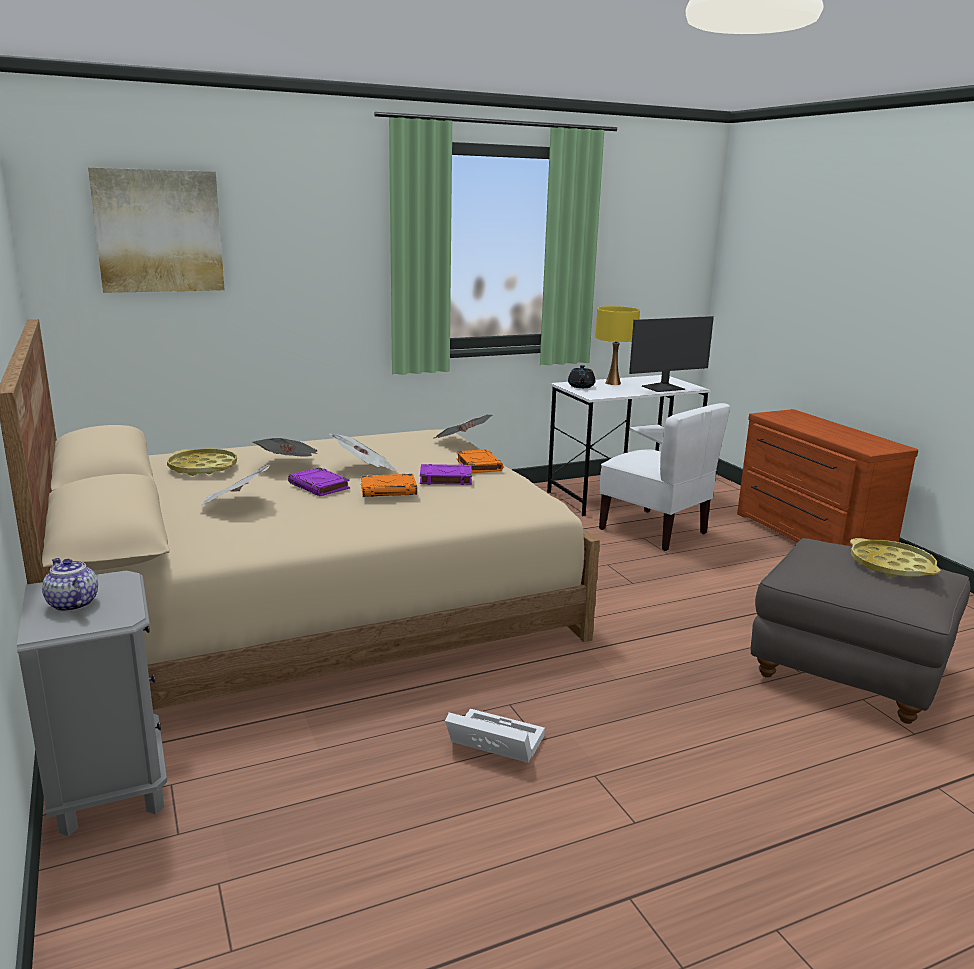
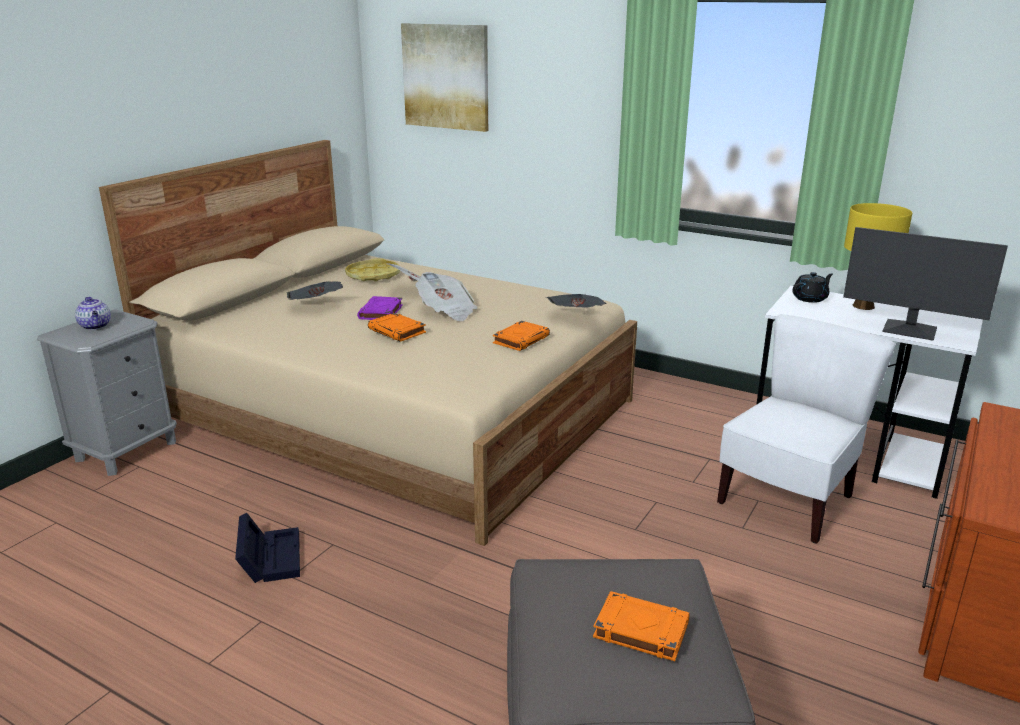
camera: 55 degrees right, 5 degrees up
(72, 604) = (96, 326): teapot -> teapot turned 135 degrees clockwise
(445, 479) = (450, 338): purple book -> none
(492, 743) = (270, 557): white storage box -> black storage box
(654, 531) = (788, 501): white chair -> white chair turned 150 degrees counterclockwise
(891, 566) = (639, 630): yellow tray -> orange book

